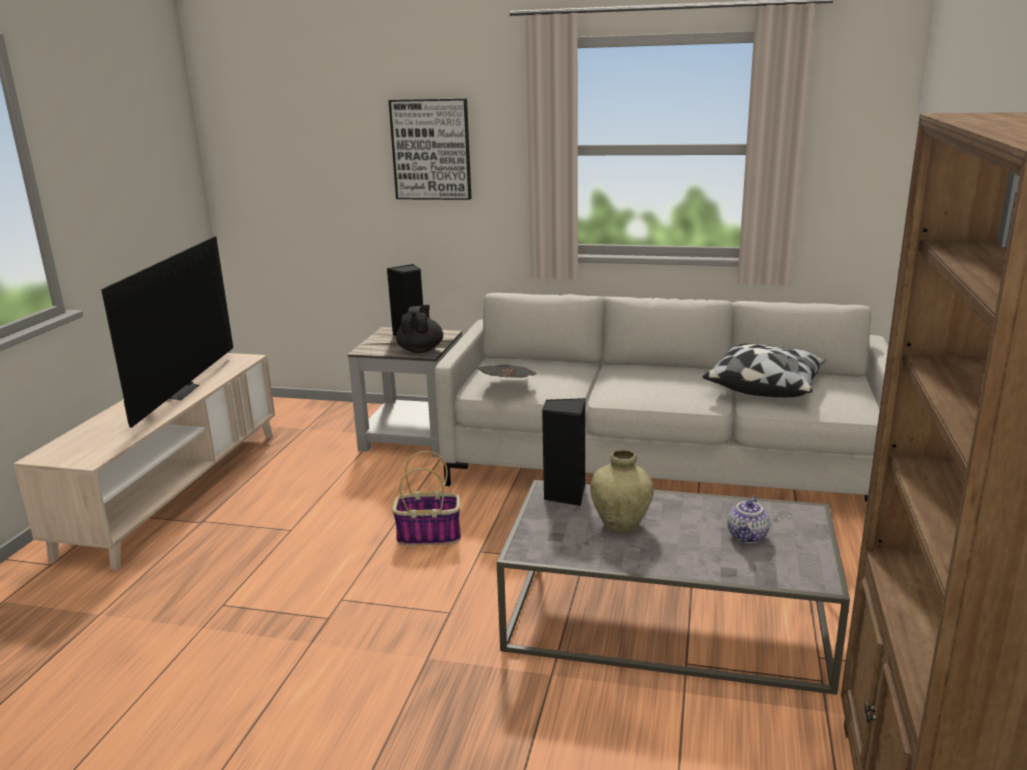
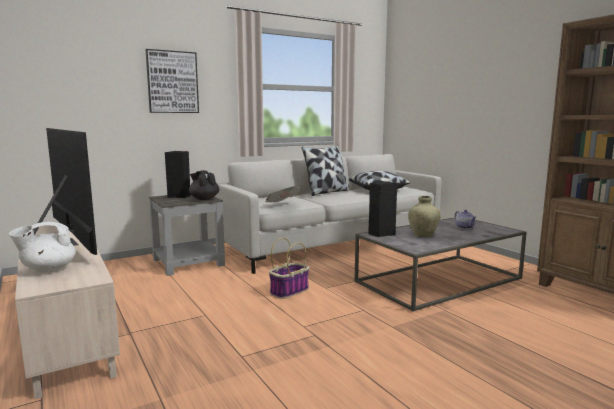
camera: 45 degrees left, 10 degrees down
(95, 431) = (48, 269): none -> white teapot
(652, 371) = (326, 192): none -> pillow

